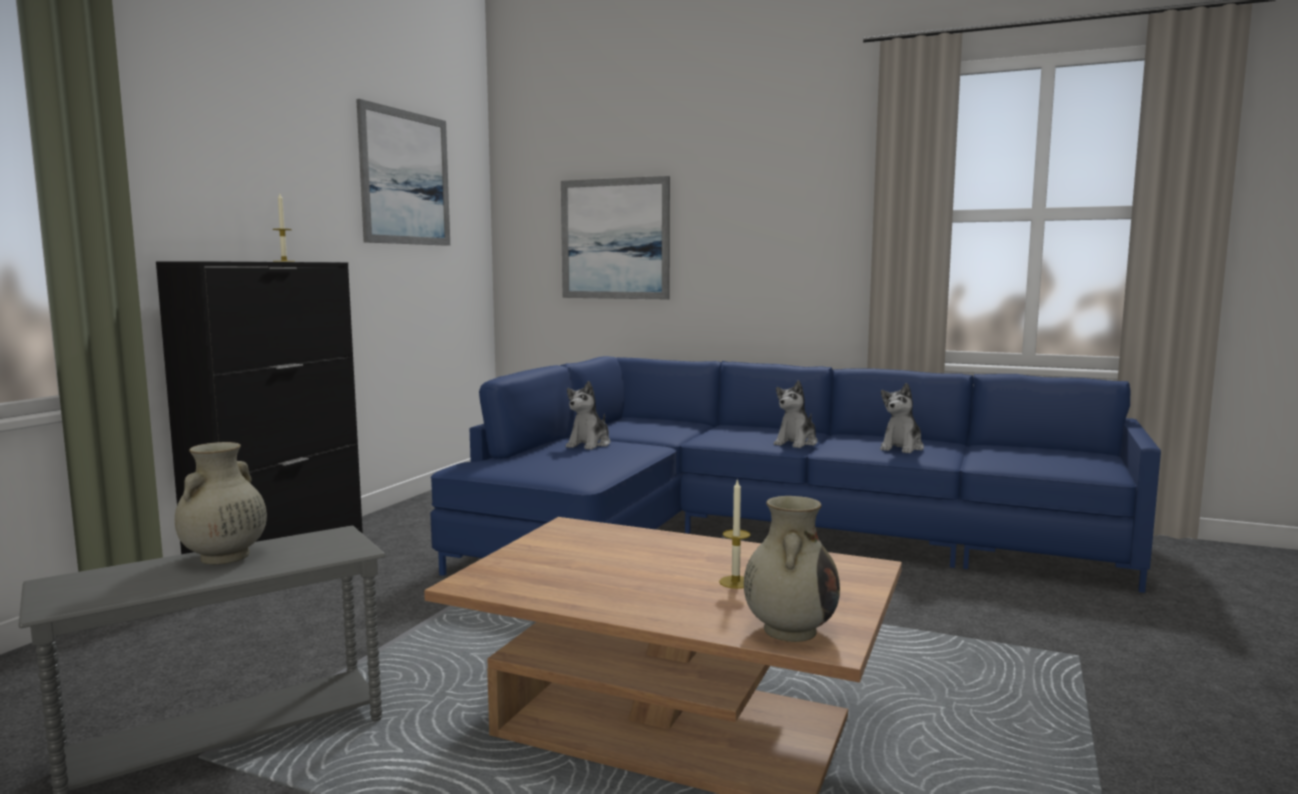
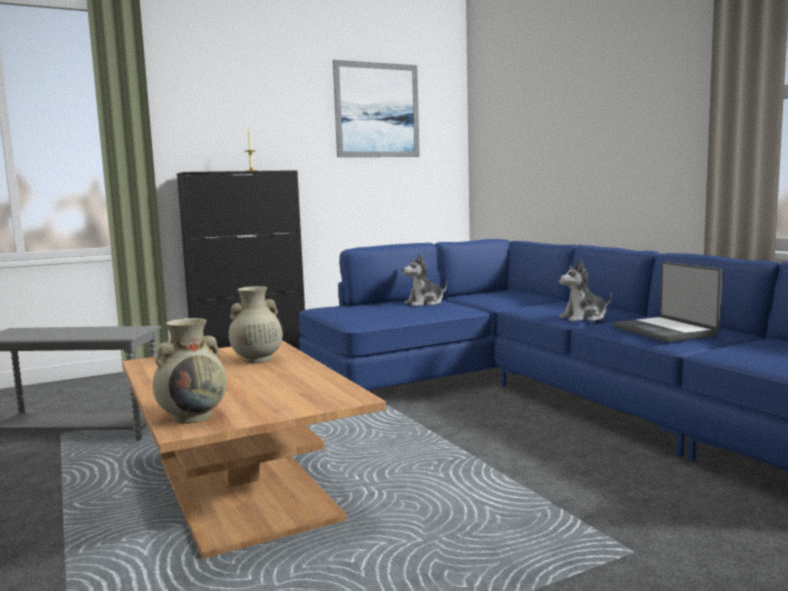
camera: 40 degrees right, 0 degrees up
(224, 557) = (79, 330): beige vase -> beige vase (256, 360)
(615, 239) = (534, 143): picture -> none
(735, 582) = (250, 388): candle -> none
(902, 448) = (665, 331): plush toy -> laptop

